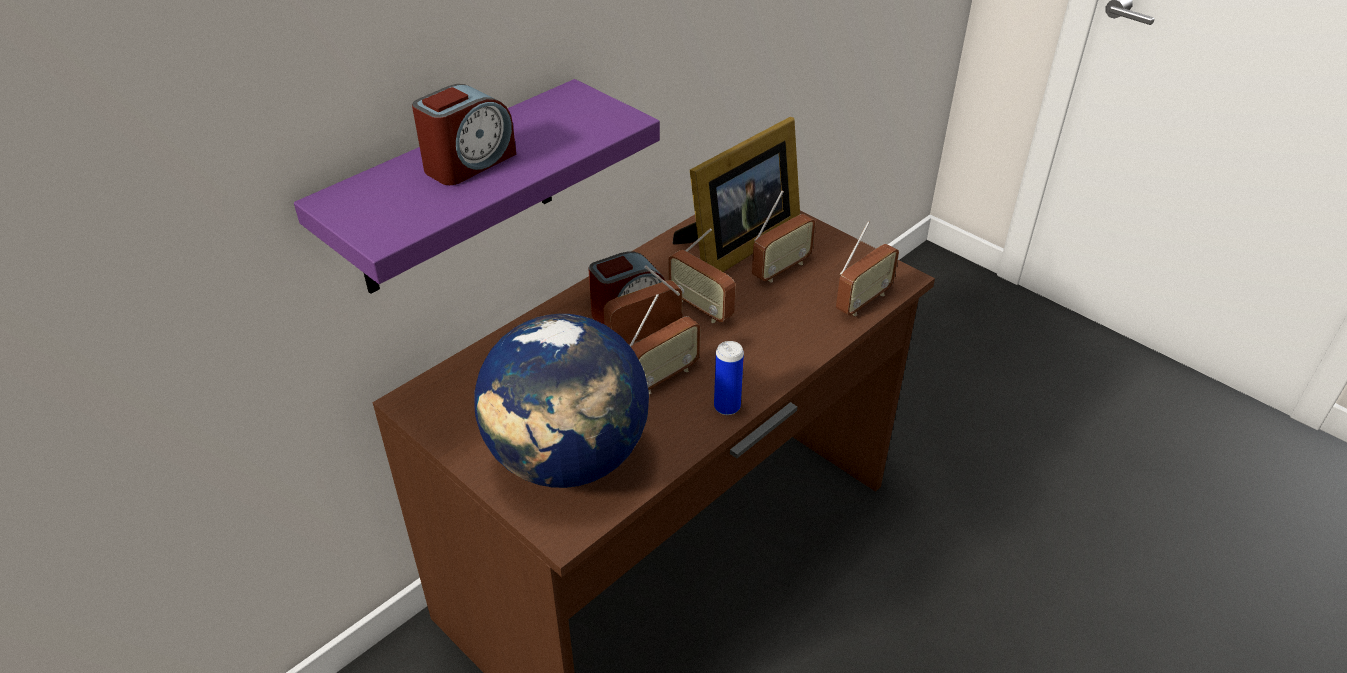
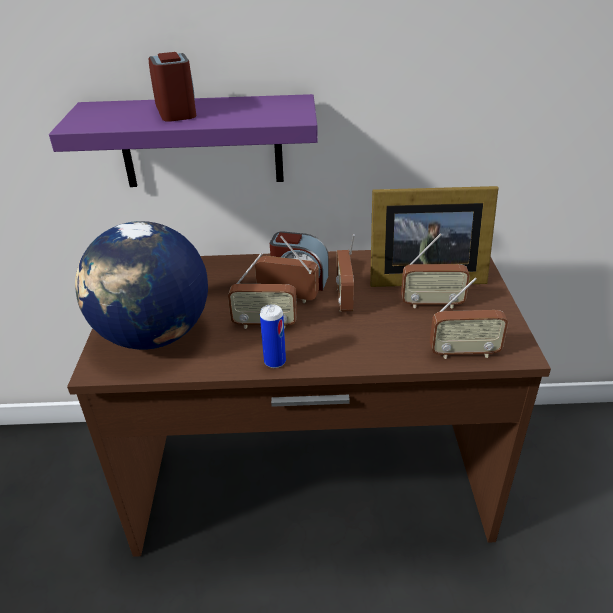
camera: 45 degrees right, 5 degrees down
(469, 163) = (176, 111): alarm clock -> alarm clock turned 105 degrees counterclockwise

